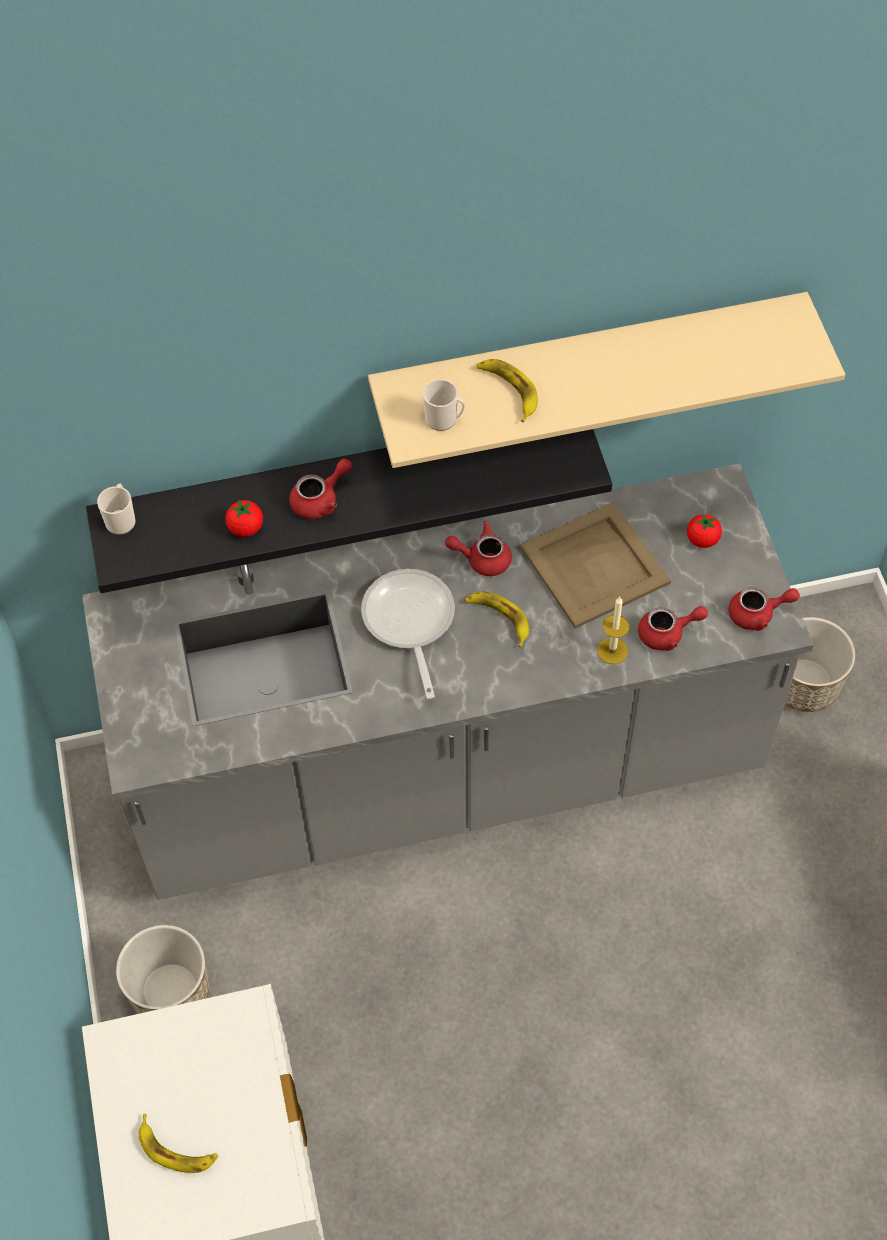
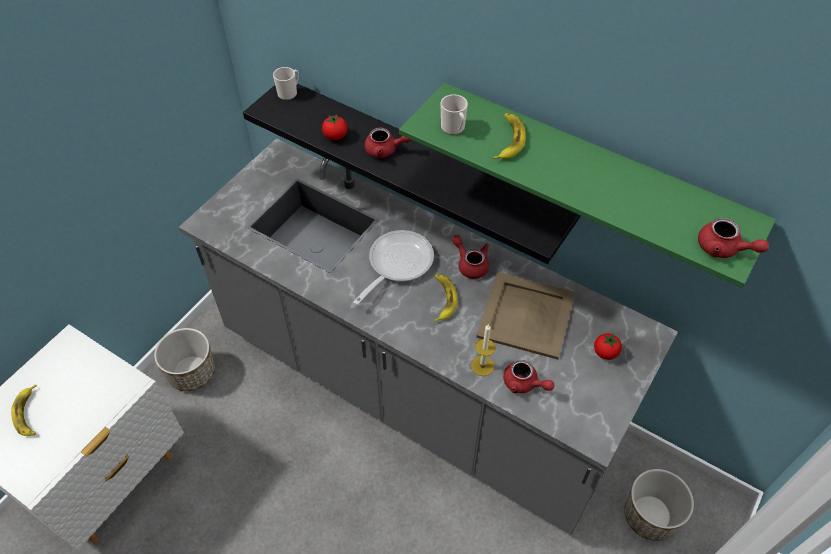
camera: 45 degrees right, 5 degrees down
(588, 362) = (590, 170): beige shelf -> green shelf
(757, 614) = (591, 420): red teapot -> red teapot (723, 249)

